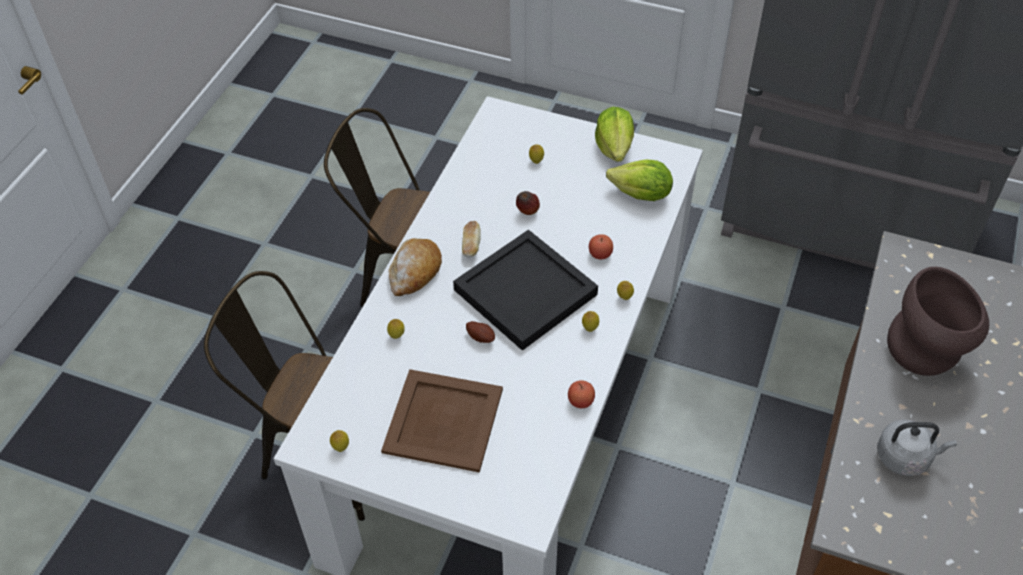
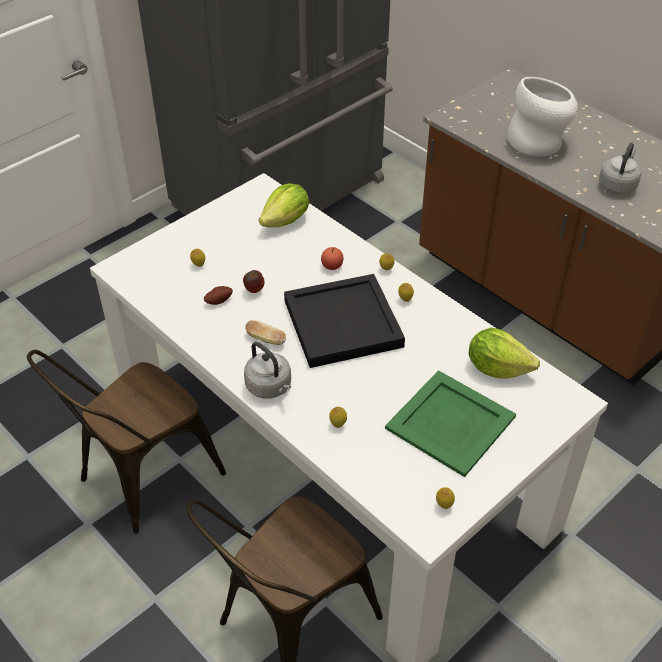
camera: 65 degrees left, 5 degrees down
(415, 272) = (270, 387): bread -> grey kettle
(444, 420) = (450, 421): brown tray -> green tray
(481, 337) = (374, 368): potato -> potato (218, 300)
(580, 401) = (475, 331): apple -> none
(614, 147) = (222, 216): lettuce -> lettuce (497, 367)
(927, 352) = (538, 142): brown vase -> white vase

